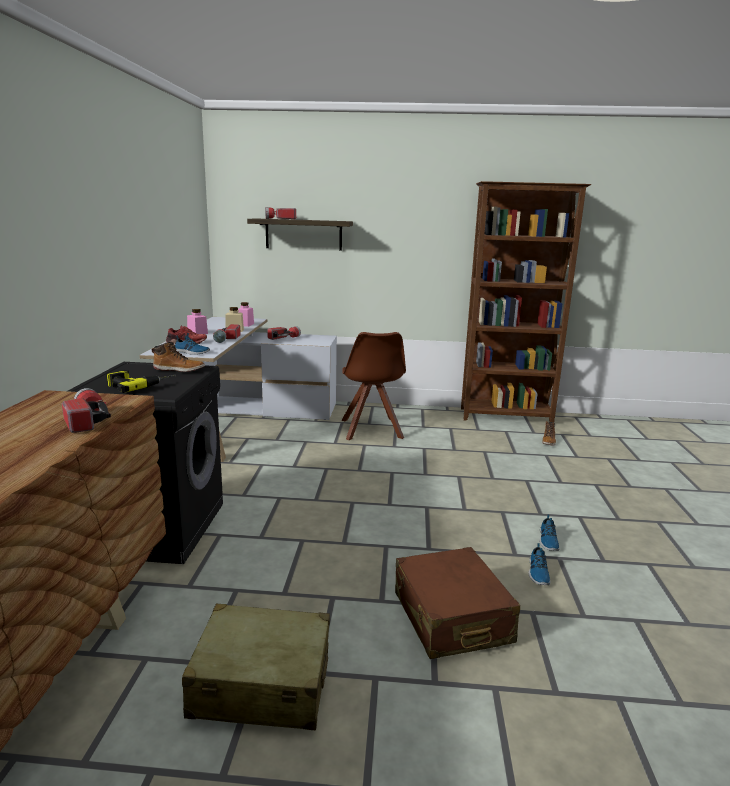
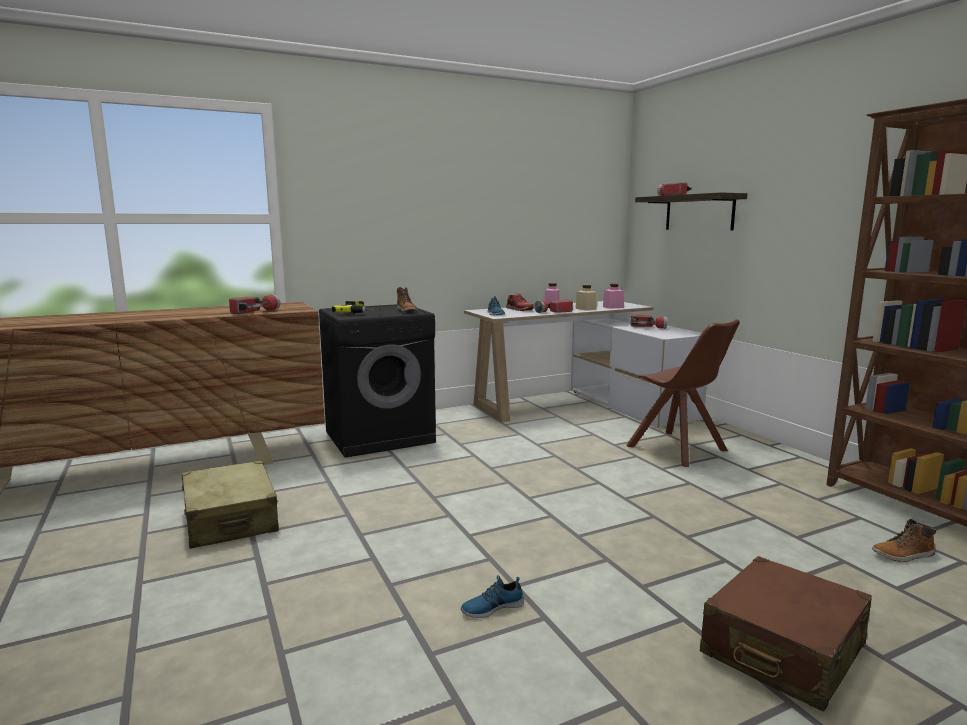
camera: 60 degrees right, 5 degrees down
(371, 430) = (678, 449): brown chair -> brown chair turned 90 degrees counterclockwise
(451, 617) = (360, 572): brown suitcase -> brown suitcase (782, 650)
(547, 541) = (577, 602): shoe -> none

